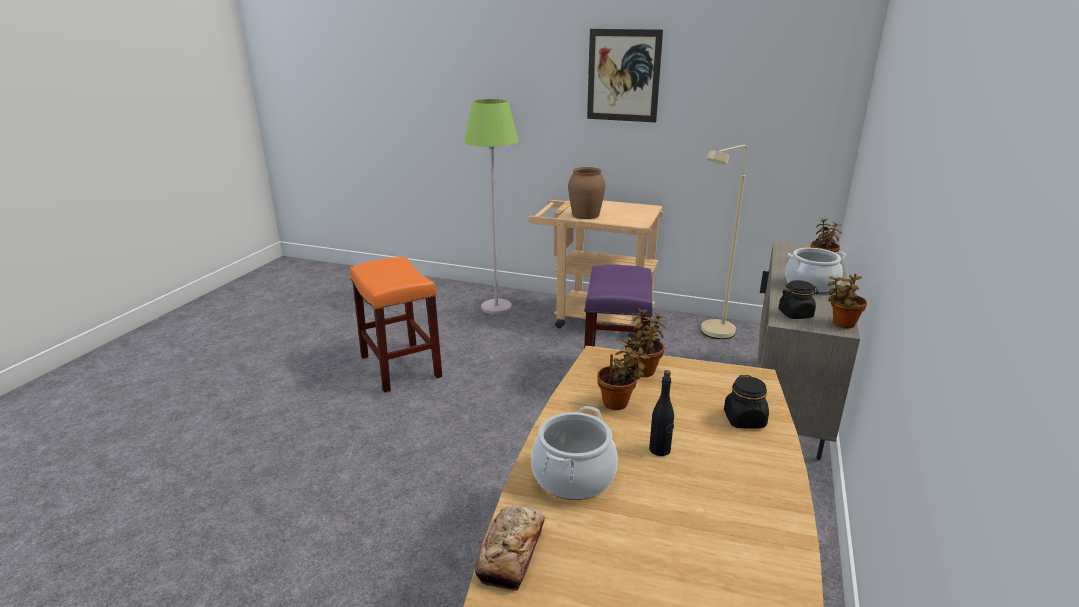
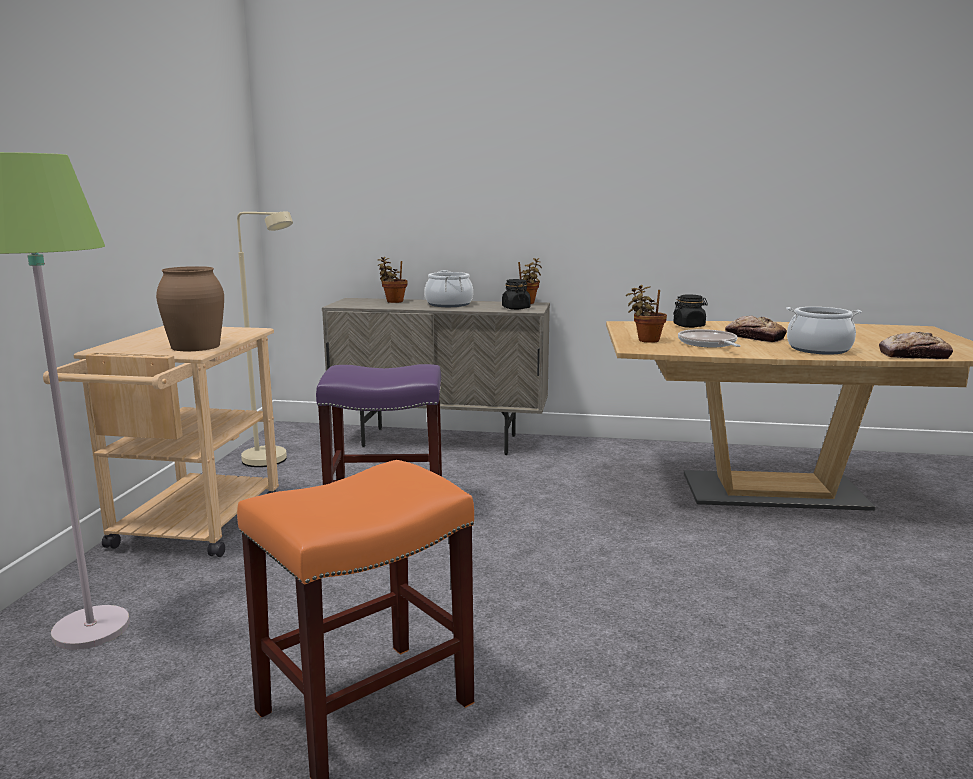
camera: 100 degrees left, 10 degrees down
(618, 403) = (708, 344): potted plant -> frying pan
(623, 76) = (81, 122): picture -> none
(660, 450) = (754, 337): black bottle -> bread

